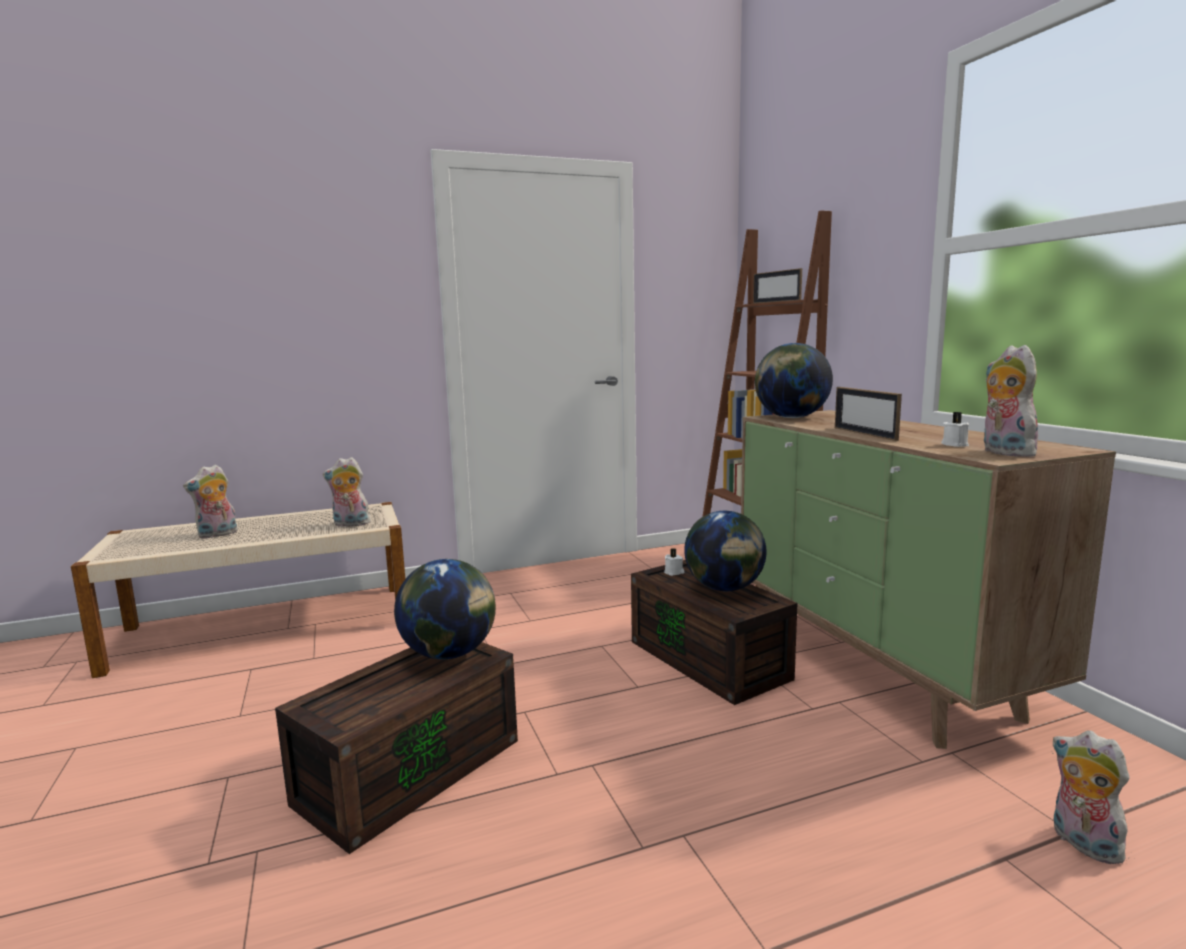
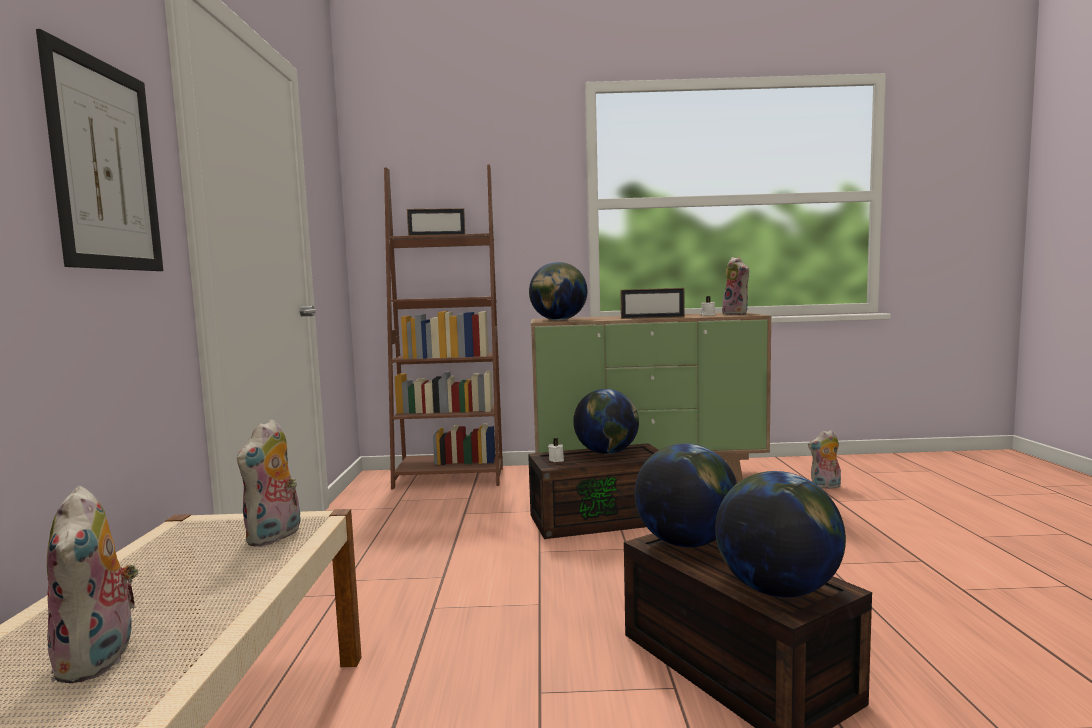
camera: 70 degrees left, 5 degrees down
(346, 698) = (777, 589): none -> globe
(359, 304) = (105, 166): none -> picture
(1003, 452) = (737, 314): plush toy -> plush toy turned 120 degrees counterclockwise

